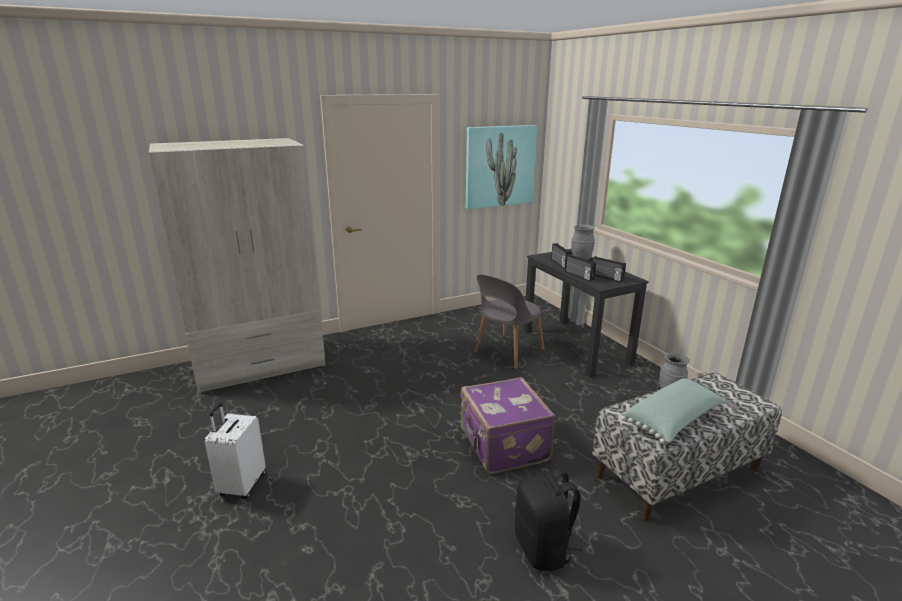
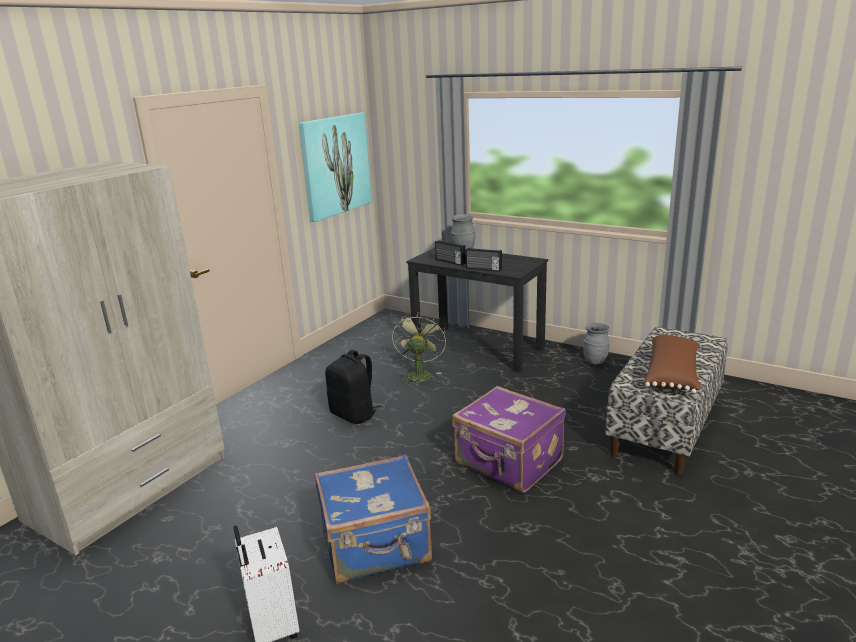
camera: 30 degrees left, 0 degrees up
(349, 464) = (376, 546): none -> blue suitcase
(507, 352) = (419, 374): grey chair -> green fan
(543, 549) = (632, 534): black backpack -> black backpack (354, 415)
(606, 277) = (509, 264): radio -> none
(673, 421) = (673, 375): green pillow -> brown pillow

